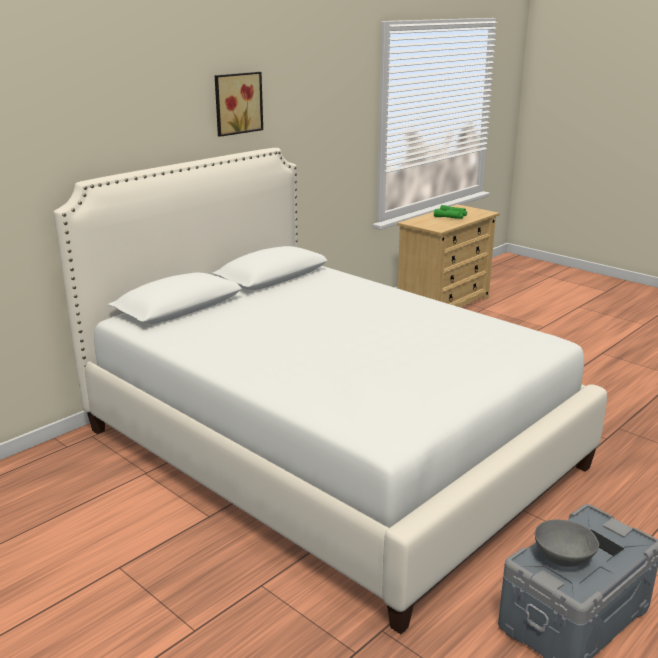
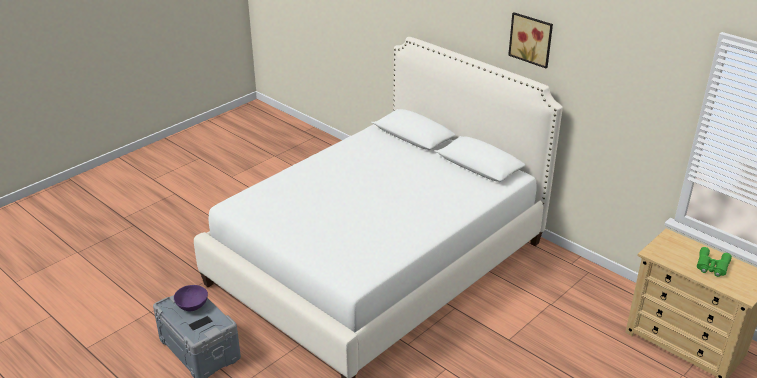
camera: 90 degrees right, 10 degrees up
(563, 558) = (192, 306): grey bowl -> purple bowl

